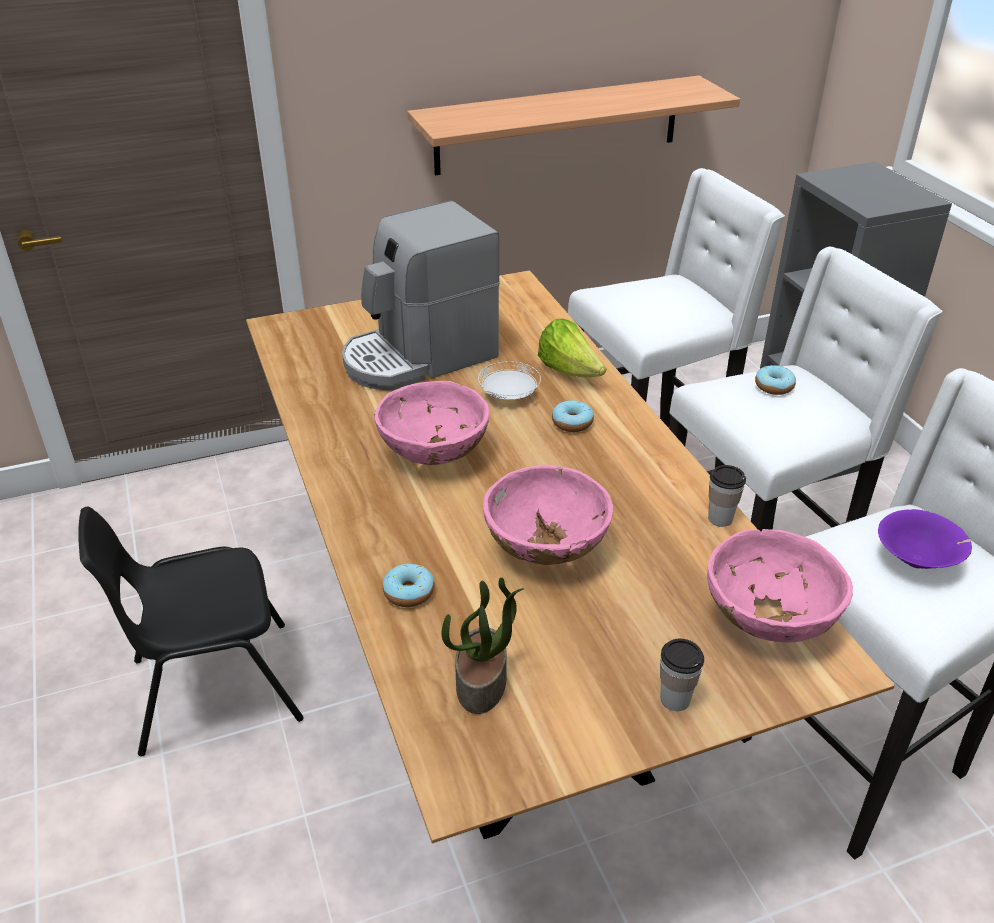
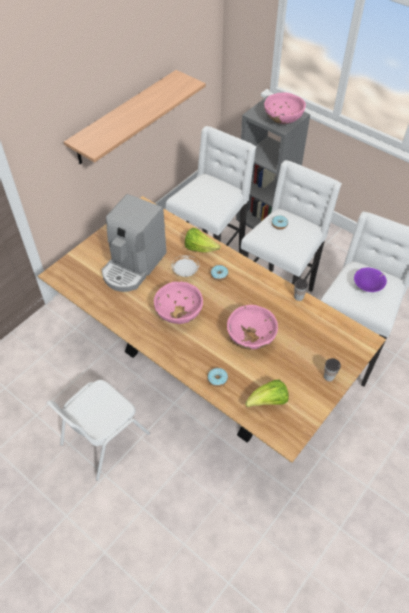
camera: 30 degrees left, 15 degrees up
(213, 688) = (103, 439): black chair -> white chair
(482, 683) = (268, 401): potted plant -> lettuce
(768, 621) = (338, 333): pink bowl -> pink bowl (282, 121)

